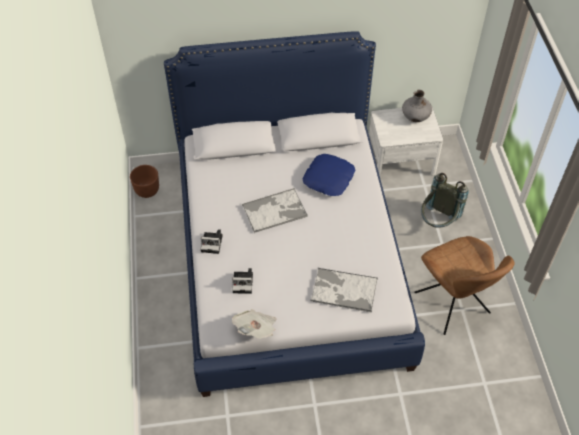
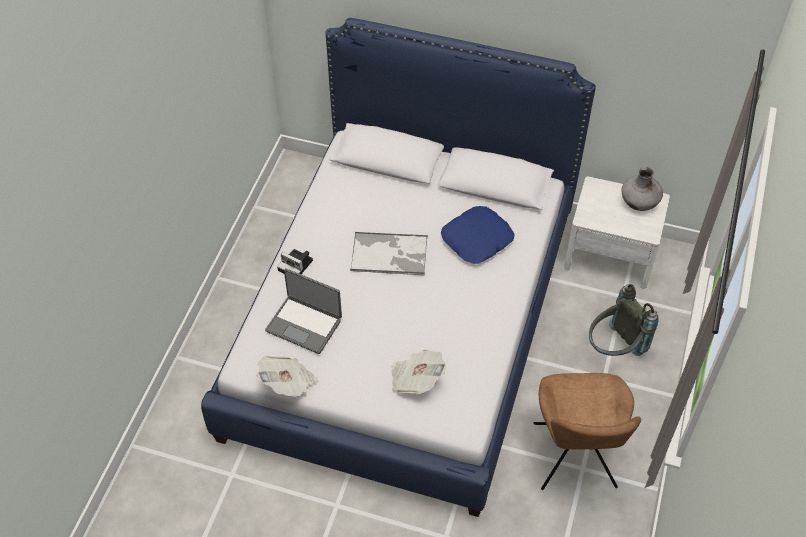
camera: 25 degrees right, 0 degrees up
(147, 191) = (284, 182): brown planter -> none
(244, 283) = (304, 324): camera -> laptop
(343, 290) = (416, 379): tray -> newspaper

